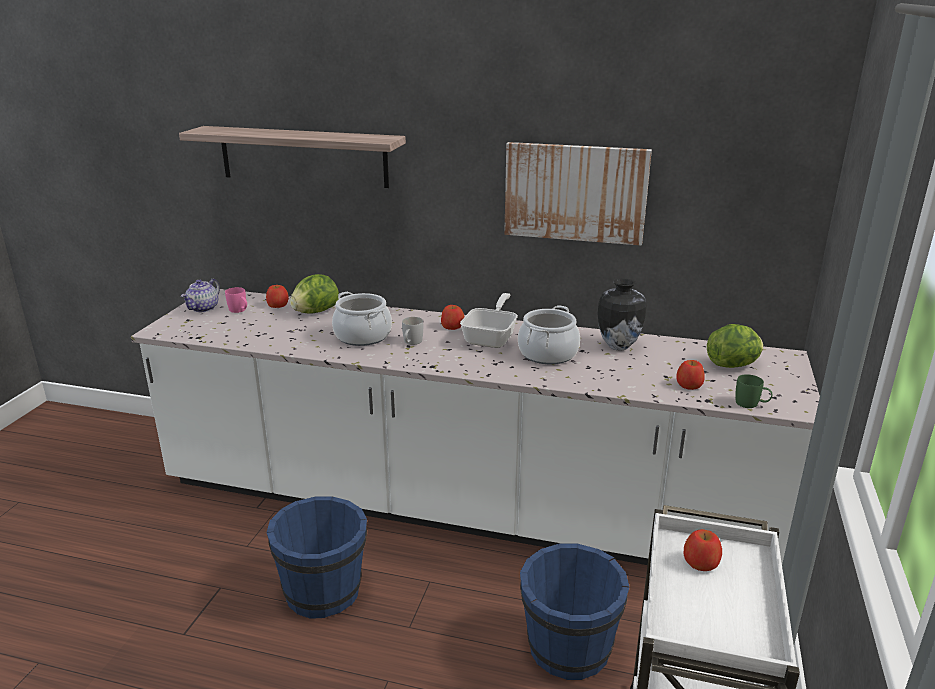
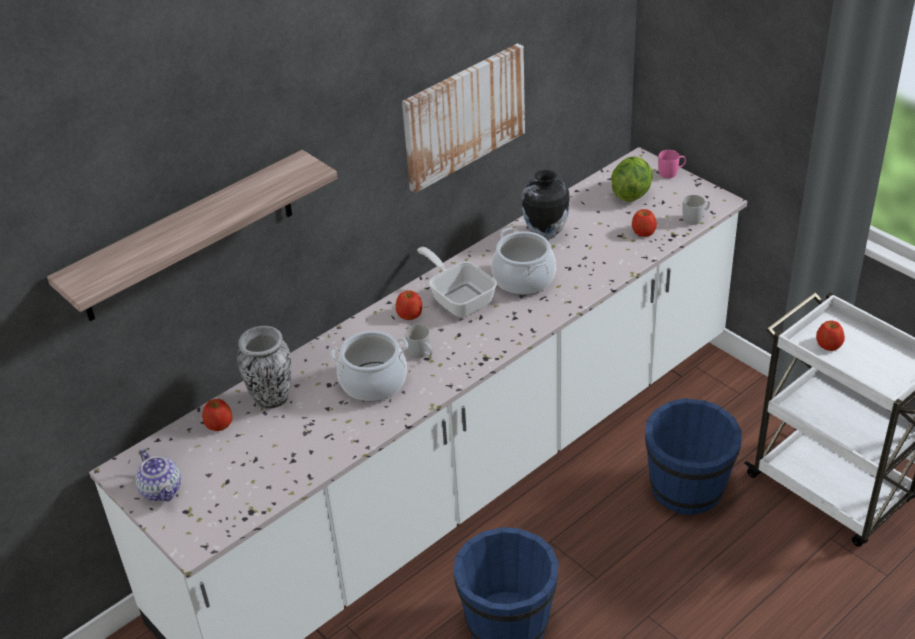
camera: 55 degrees left, 15 degrees up
(239, 310) = (203, 459): pink mug -> pink mug (671, 173)
(315, 312) = (272, 398): lettuce -> vase
(751, 404) = (695, 218): green mug -> white mug

